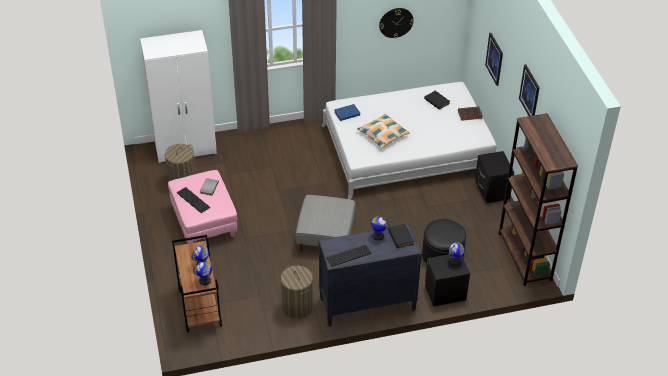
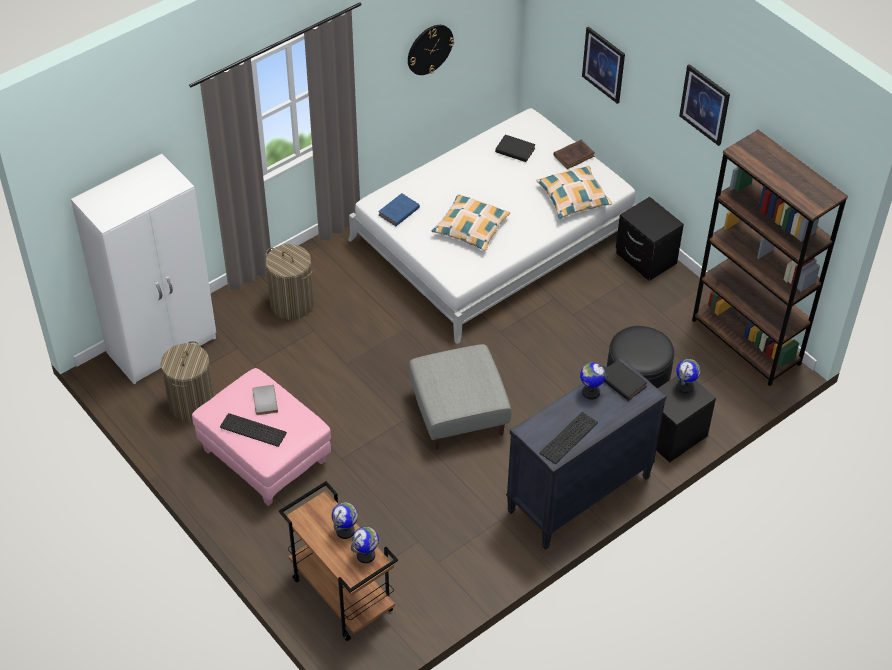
camera: 25 degrees left, 5 degrees up
(297, 307) = (483, 537): laundry basket -> laundry basket (292, 304)
(454, 137) = (573, 197): none -> pillow

